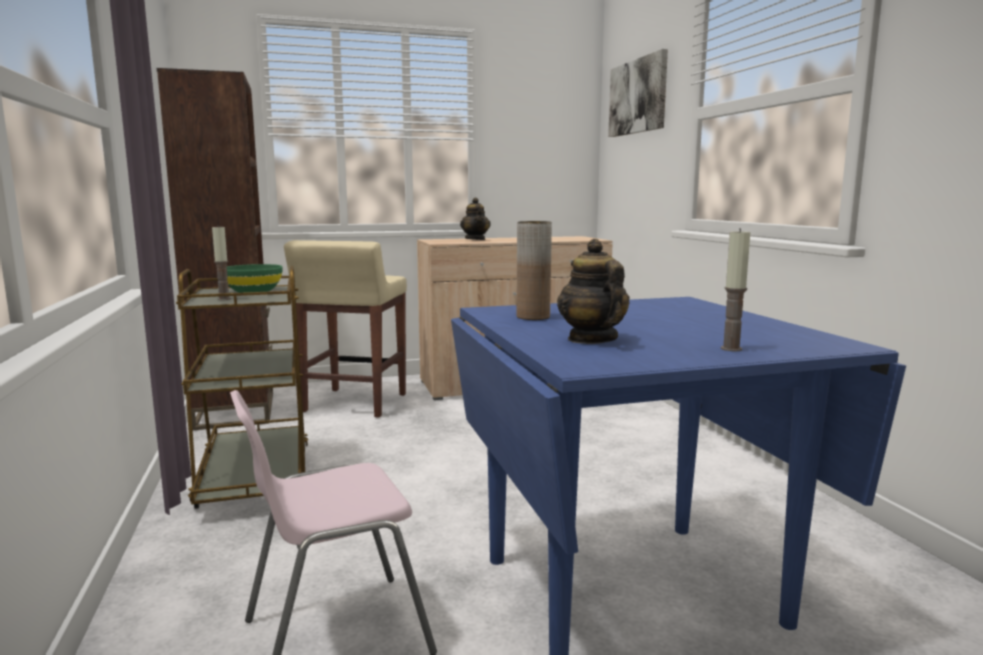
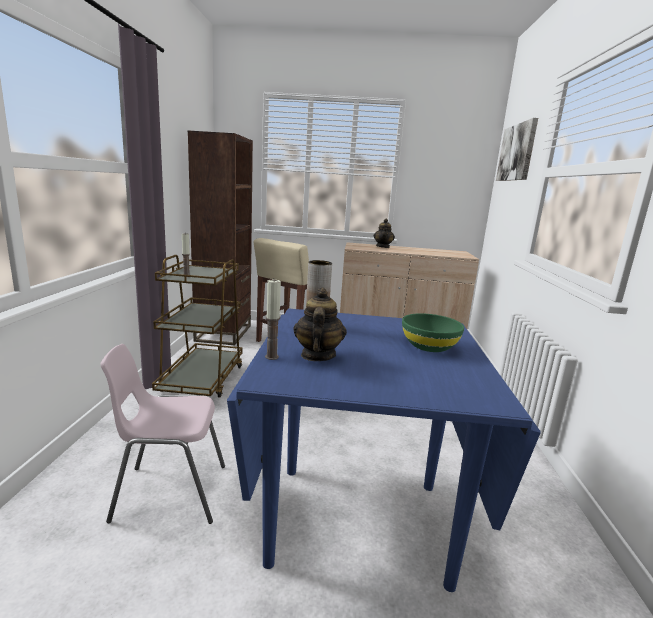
camera: 20 degrees right, 5 degrees up
(253, 291) = (210, 271): green bowl -> green bowl (429, 346)
(731, 349) = (397, 386): candle -> candle (271, 357)

